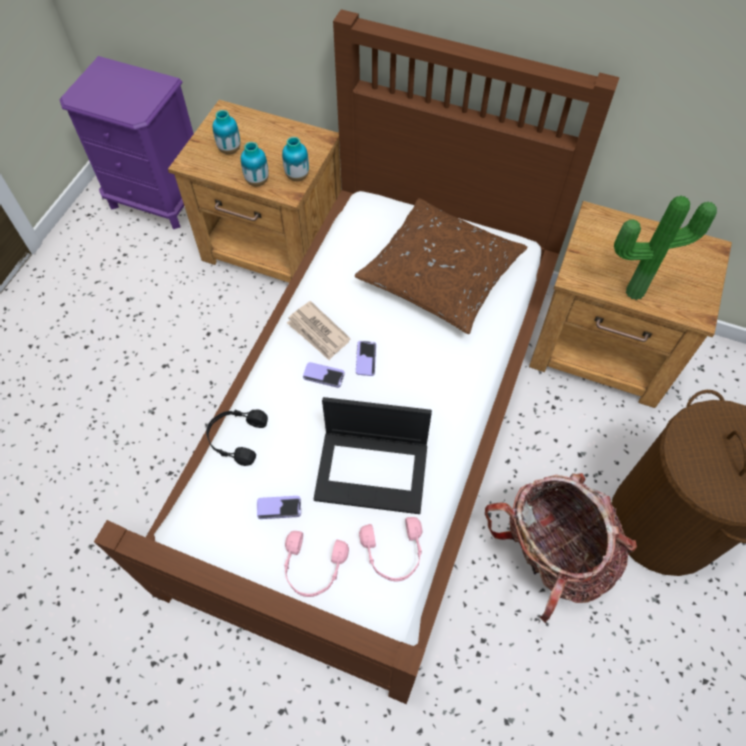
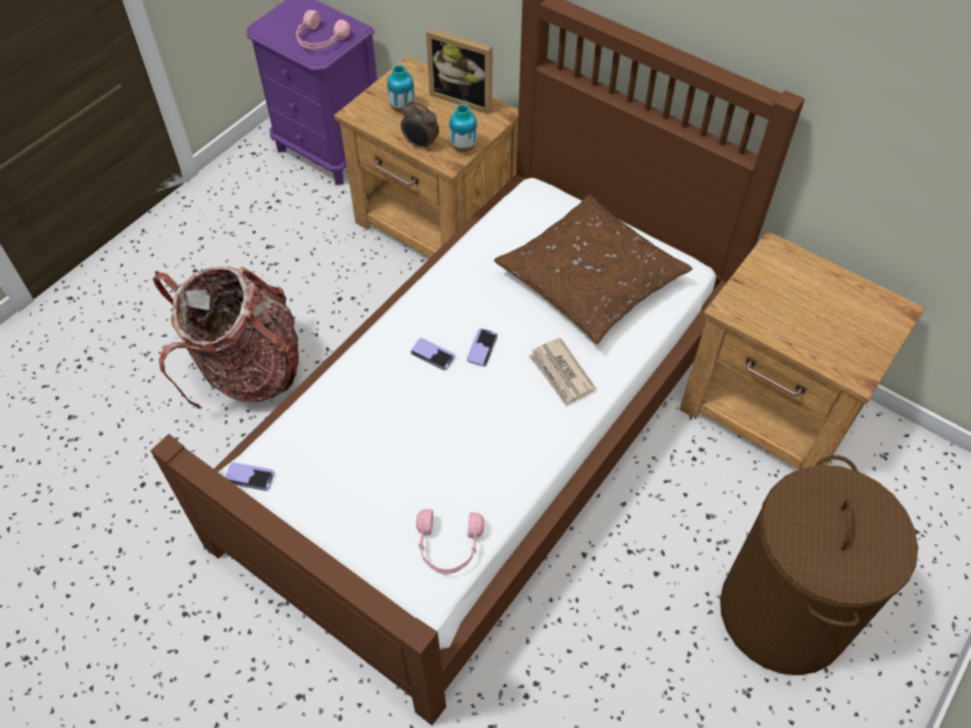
camera: 15 degrees right, 5 degrees down
(236, 438) = (324, 396): black headphones -> none
(257, 181) = (420, 144): vase -> alarm clock
(279, 508) = (345, 474): phone -> phone (250, 477)
(283, 129) = (464, 97): none -> picture frame
(313, 568) = (361, 540): pink headphones -> pink headphones (320, 40)
(318, 332) = (441, 311): newspaper -> newspaper (561, 374)
(373, 470) = (453, 460): laptop -> none
(551, 556) = (640, 615): backpack -> backpack (248, 370)
(633, 289) = (791, 334): potted plant -> none

